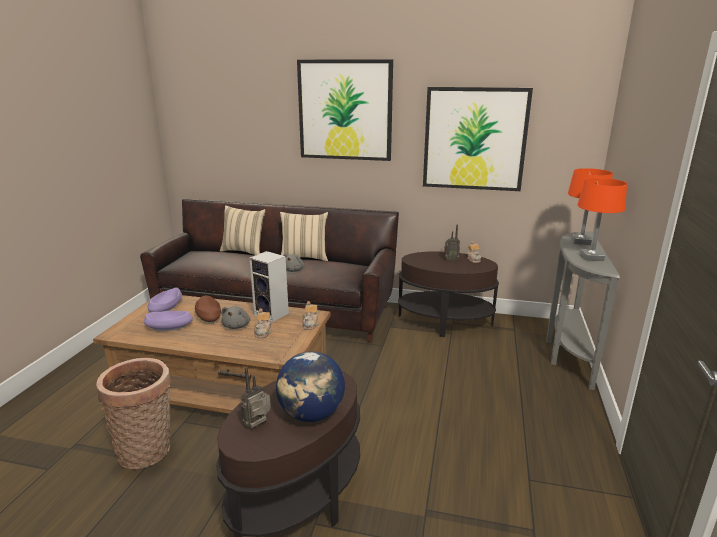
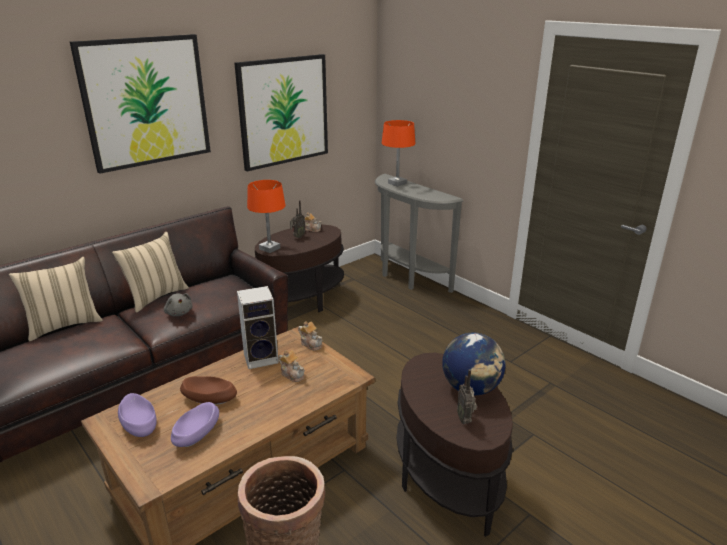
camera: 55 degrees left, 5 degrees up
(237, 326) = (257, 386): grey plush toy -> none
(591, 257) = (427, 193): orange table lamp -> orange table lamp (269, 249)

